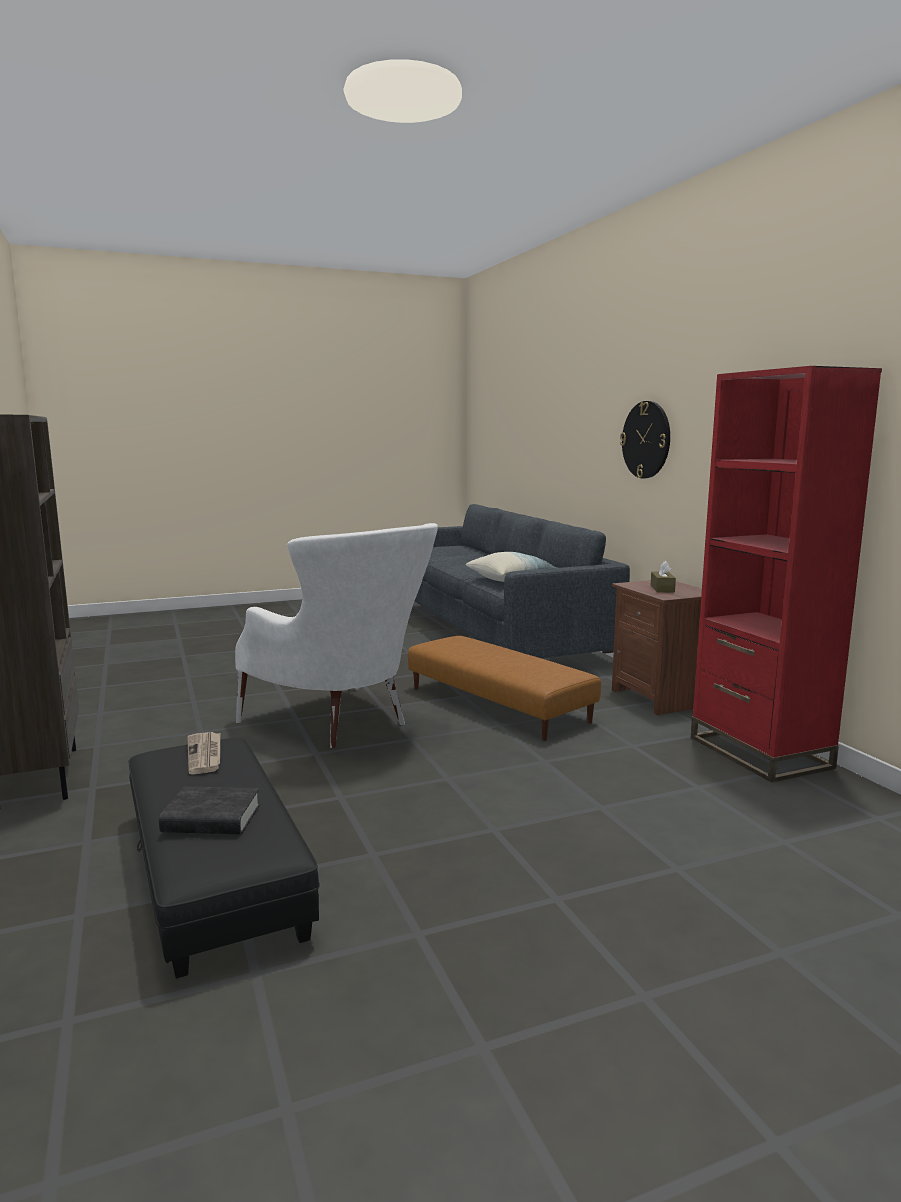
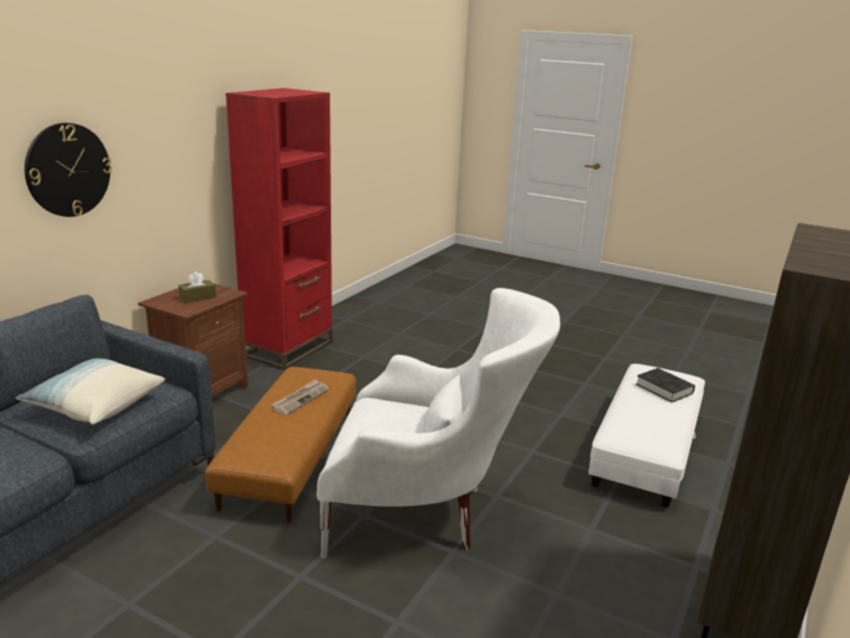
camera: 130 degrees left, 10 degrees up
(205, 755) = (637, 428): newspaper -> newspaper (300, 399)
(215, 871) = (646, 448): black ottoman -> white ottoman
(345, 724) = (429, 513): white armchair -> white armchair turned 90 degrees clockwise

